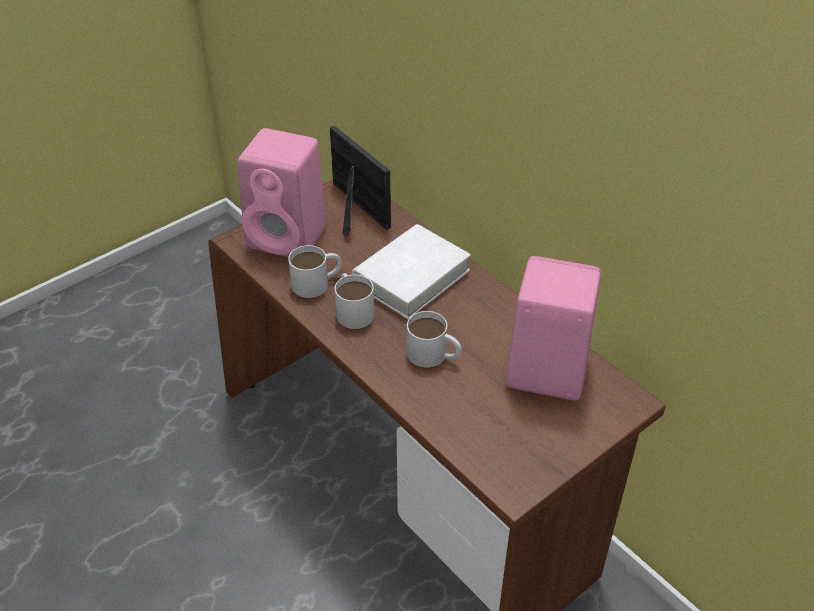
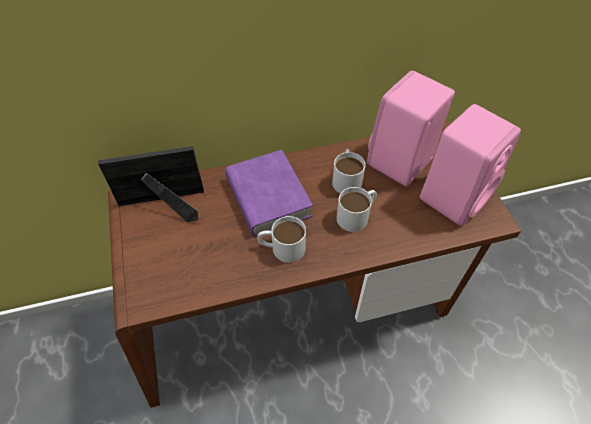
camera: 65 degrees left, 10 degrees up
(289, 237) = (165, 261): pink speaker -> pink speaker (455, 195)
(317, 282) = (235, 261): white mug -> white mug (346, 178)
(411, 277) = (268, 197): white book -> purple book

